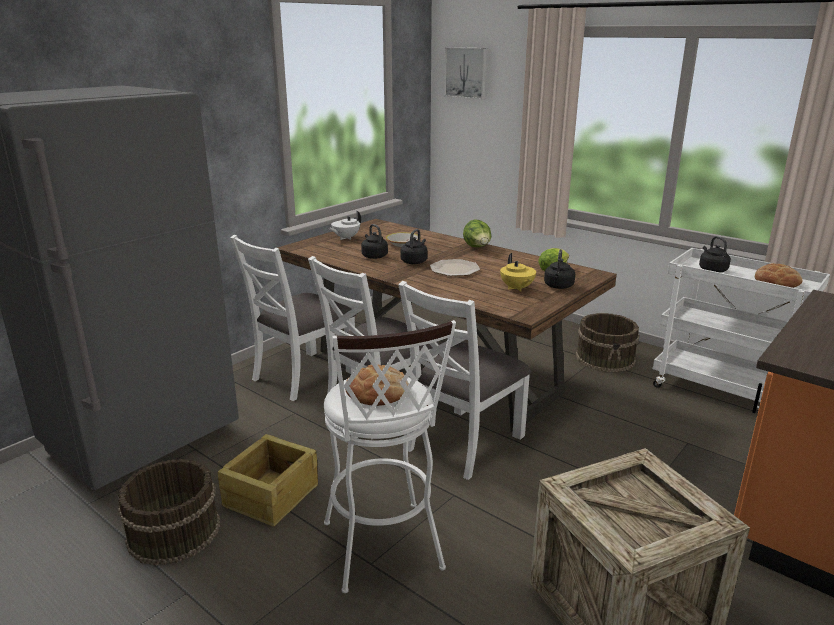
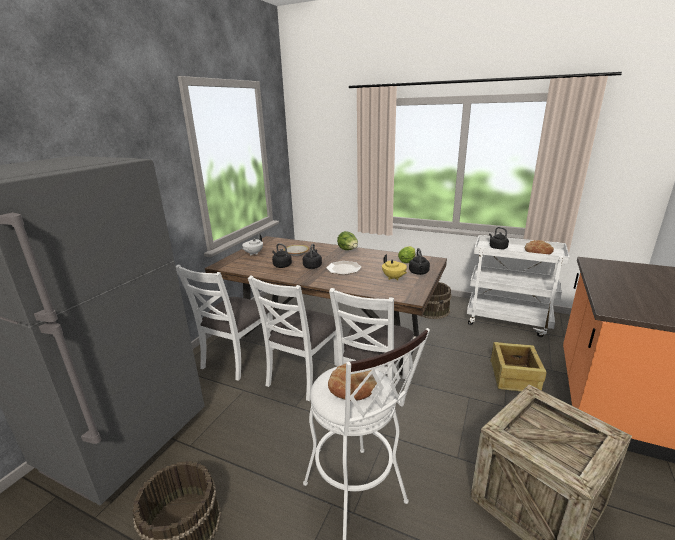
camera: 15 degrees left, 0 degrees up
(270, 495) = (251, 469): crate -> crate (513, 377)
(466, 72) = (313, 132): picture -> none

